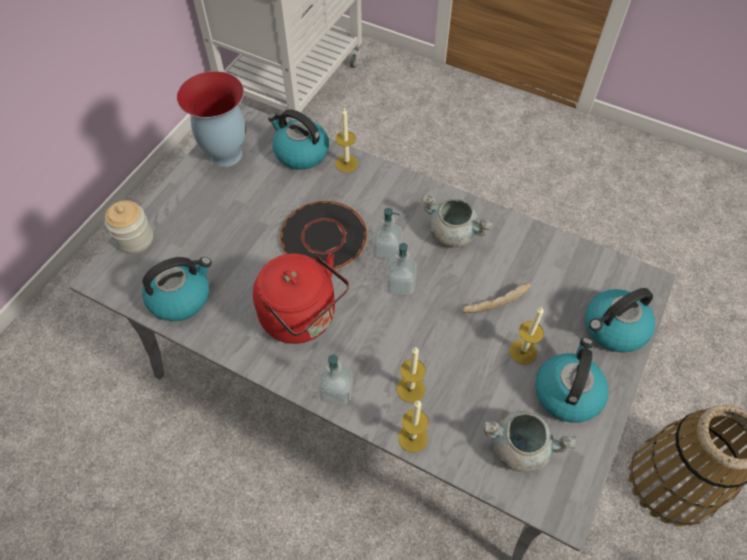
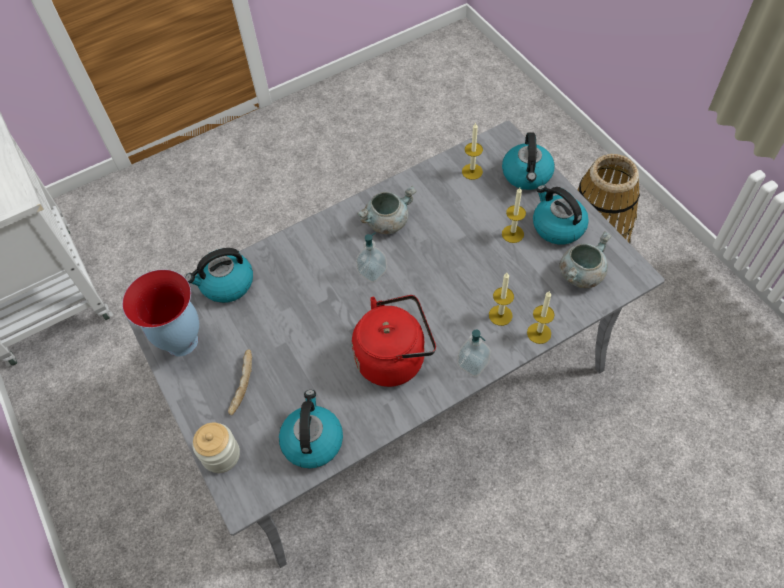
camera: 55 degrees left, 0 degrees up
(323, 237) = (327, 308): black plate -> none
(346, 163) = (265, 257): candle -> candle (472, 171)
(400, 284) = (409, 278): soap dispenser -> none
(495, 301) = (463, 228): bread -> bread (241, 385)

